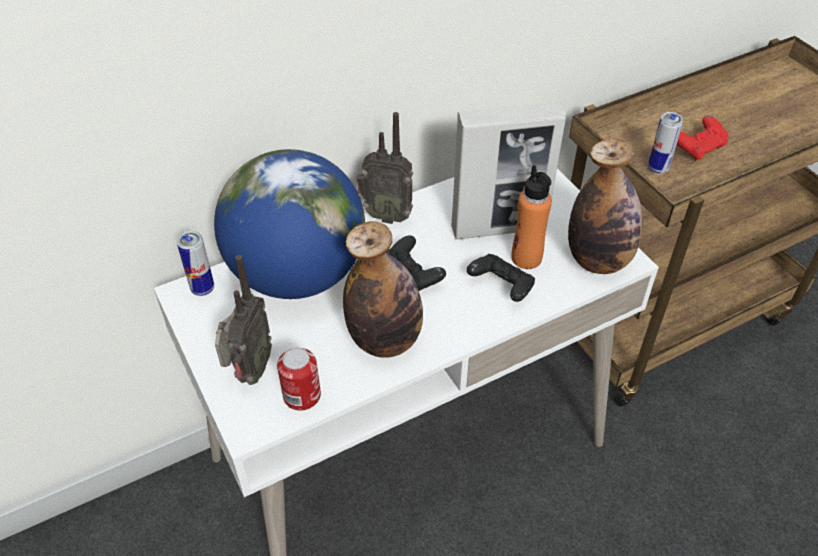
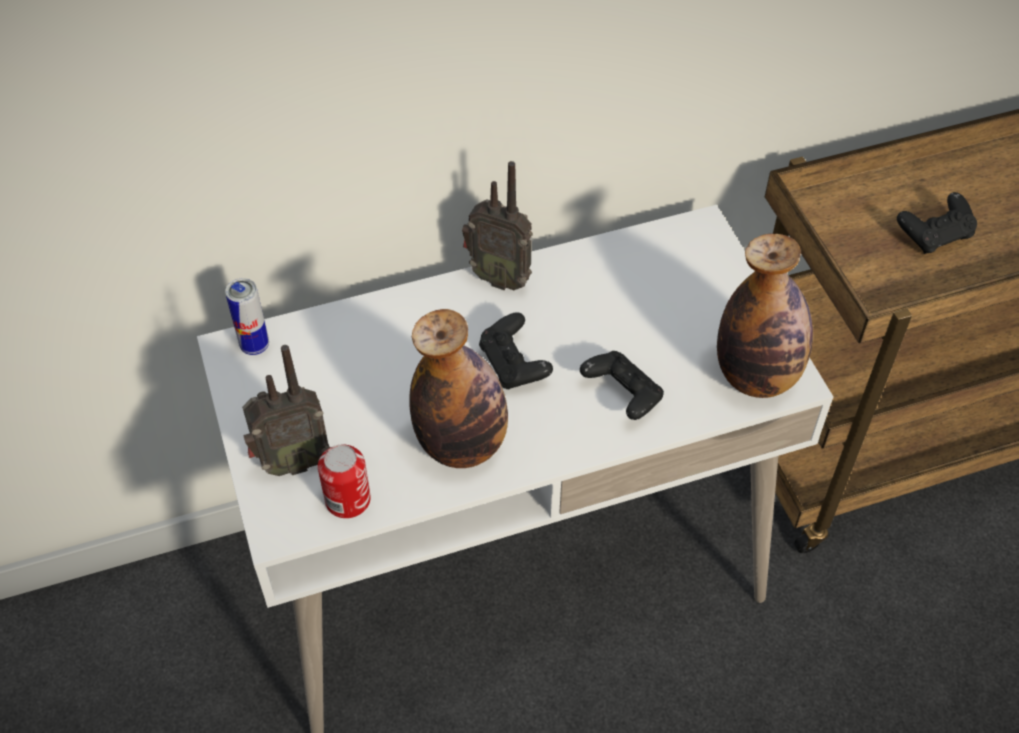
camera: 10 degrees right, 5 degrees up
(249, 372) = (291, 461): radio -> radio turned 45 degrees clockwise
(298, 275) = (373, 343): globe -> none
(499, 228) = (639, 314): picture frame -> none
(526, 258) = (664, 360): orange bottle -> none
(658, 168) = (870, 258): can -> none
(698, 148) = (934, 235): red game controller -> black game controller

